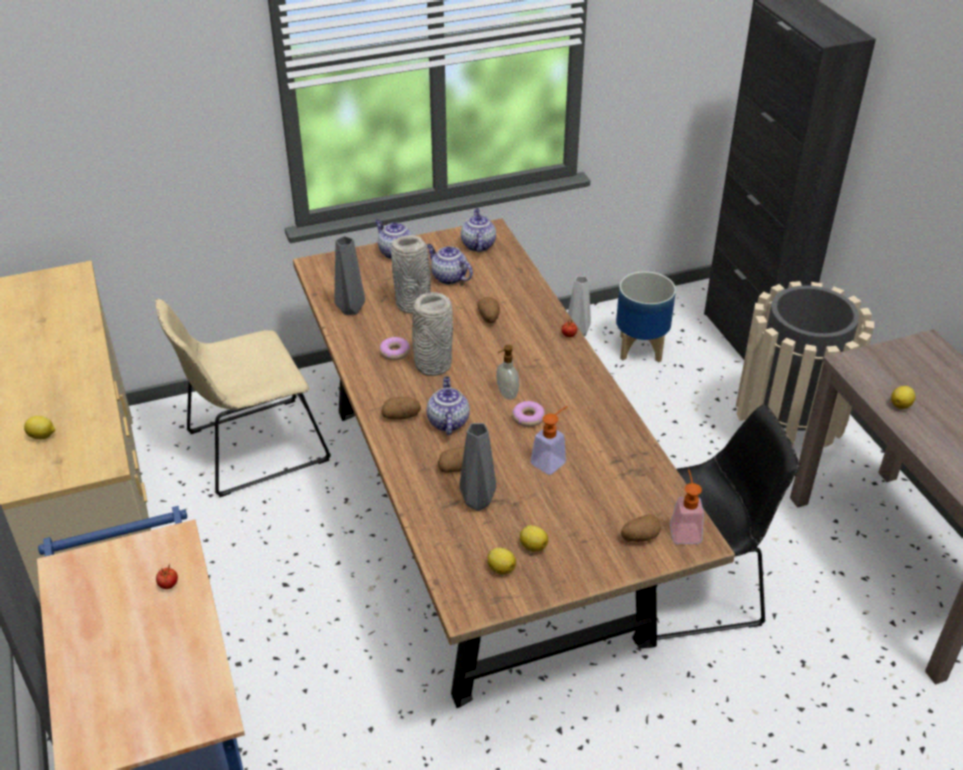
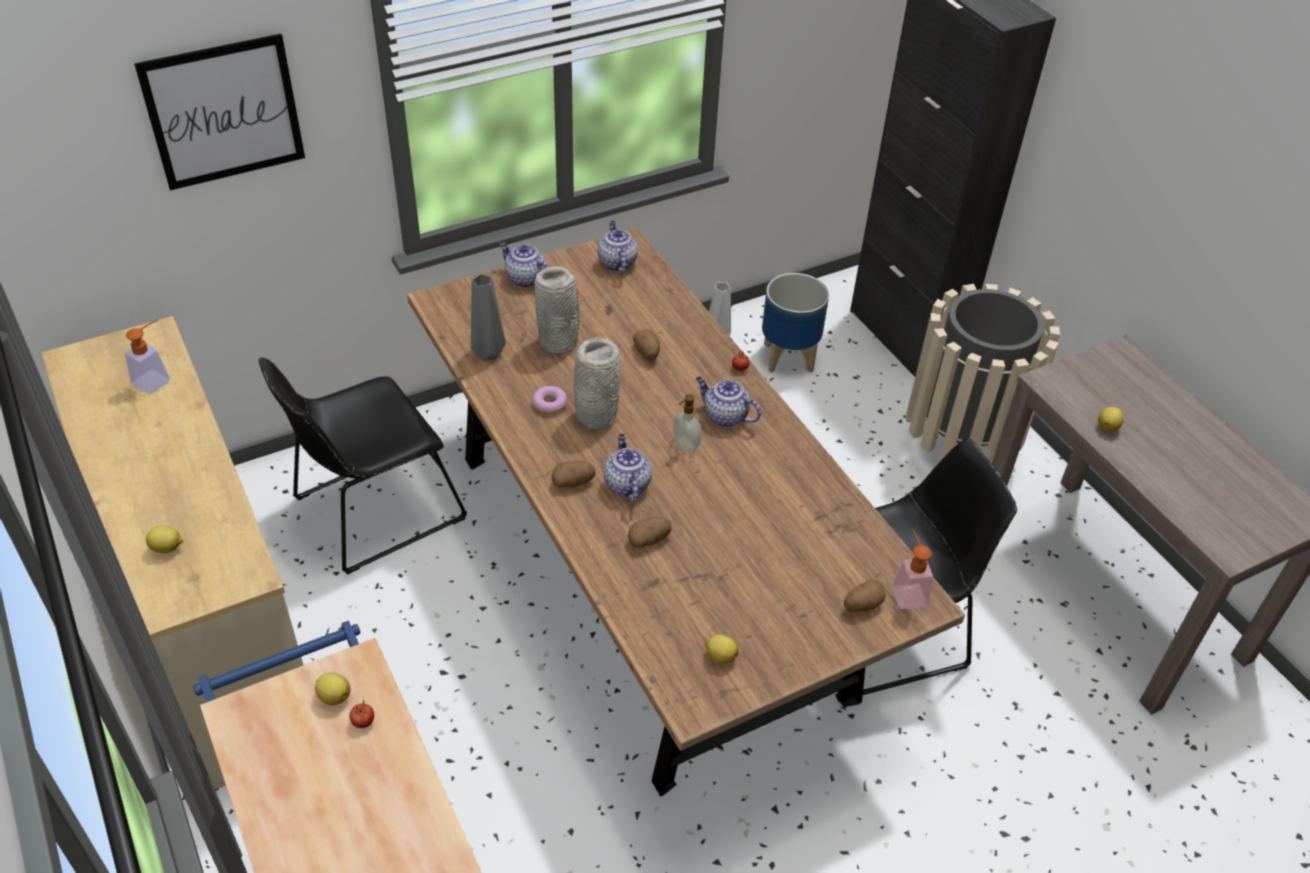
camera: 10 degrees left, 5 degrees up
(140, 87) = (224, 112): none -> picture
(251, 448) = (372, 511): beige chair -> black chair
(448, 277) = (591, 305): teapot -> teapot (724, 416)
(476, 502) = (677, 579): grey vase -> none
(528, 418) = (714, 472): donut -> none
(533, 546) = (749, 626): lemon -> lemon (334, 696)
(552, 460) = (750, 522): soap dispenser -> soap dispenser (156, 379)

